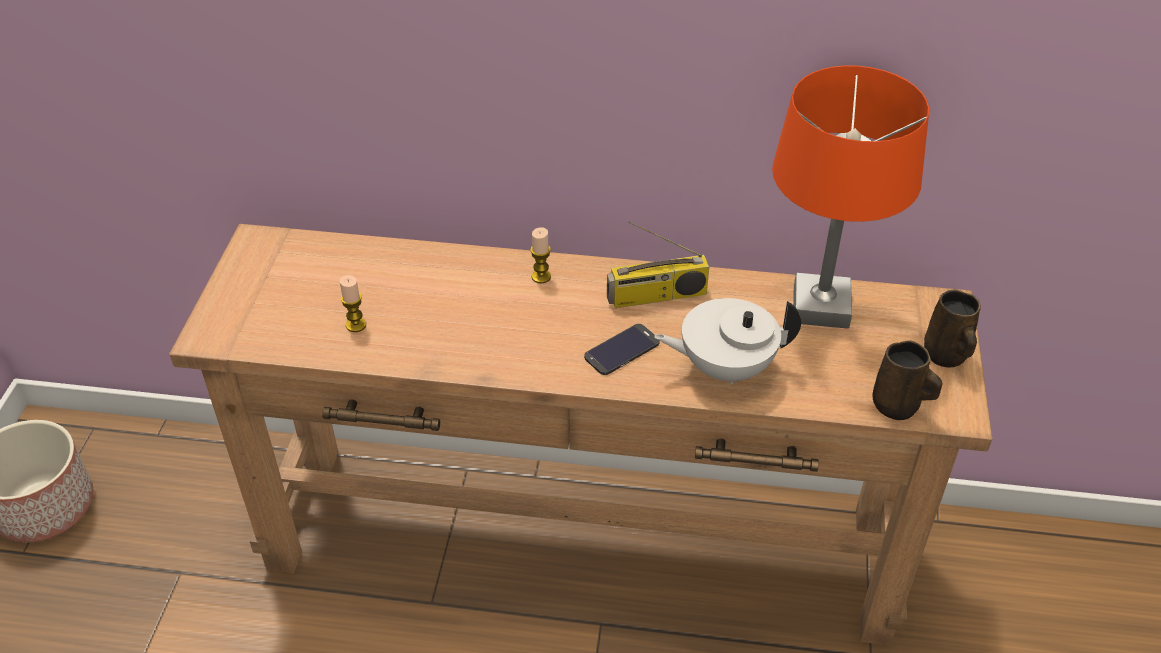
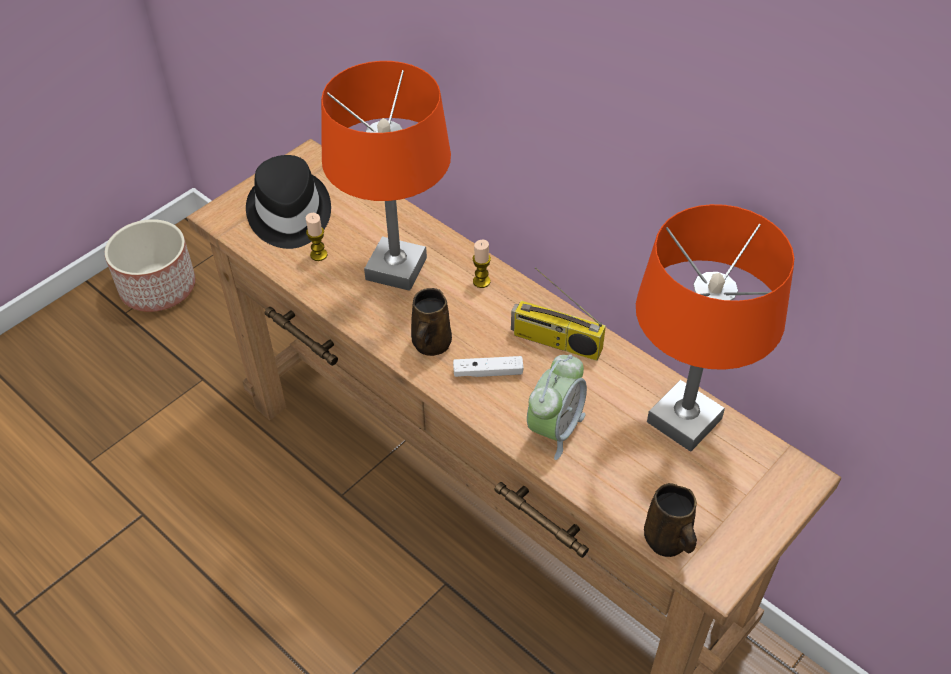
camera: 35 degrees right, 5 degrees up
(285, 302) = (288, 214): none -> black hat
(449, 302) = (397, 269): none -> orange table lamp
(622, 350) = (488, 372): phone -> white game controller
(725, 367) = (555, 429): white teapot -> alarm clock
(946, 356) = (755, 522): brown mug -> brown mug (430, 345)

